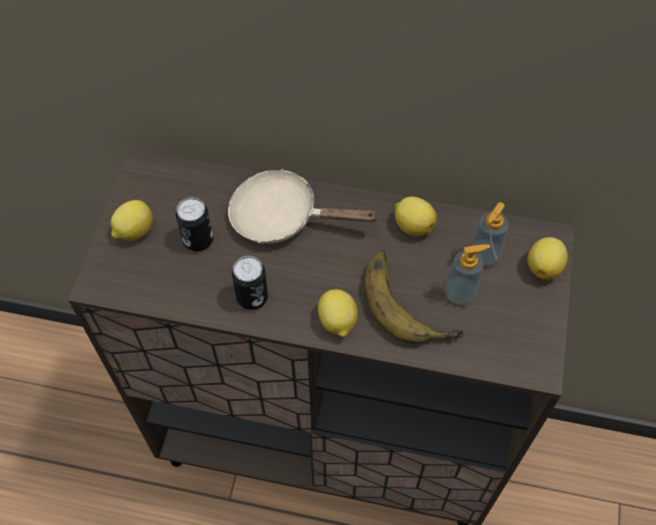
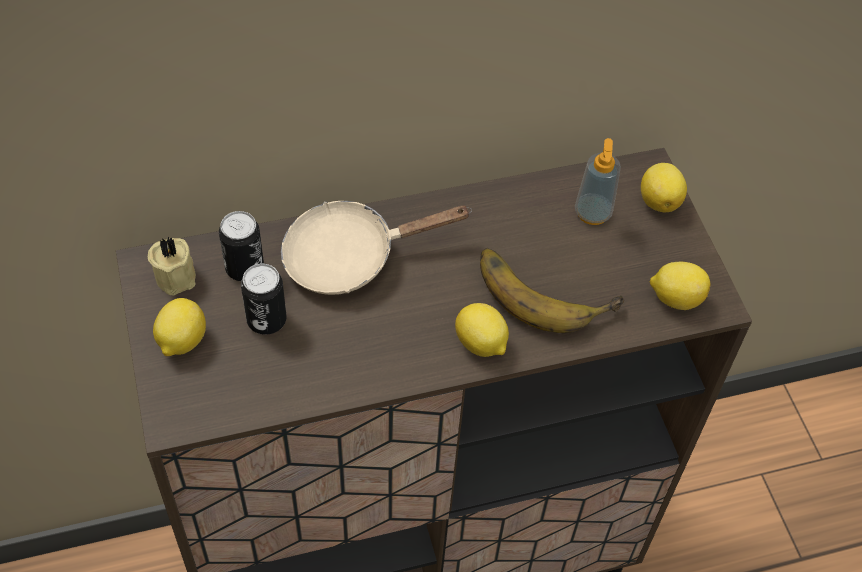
camera: 30 degrees left, 5 degrees down
(158, 183) = (177, 275): none -> beige candle
(252, 297) = (369, 357): can -> can (244, 268)
(413, 225) = (500, 210): lemon -> lemon (675, 298)
(460, 293) = (591, 261): soap dispenser -> none

